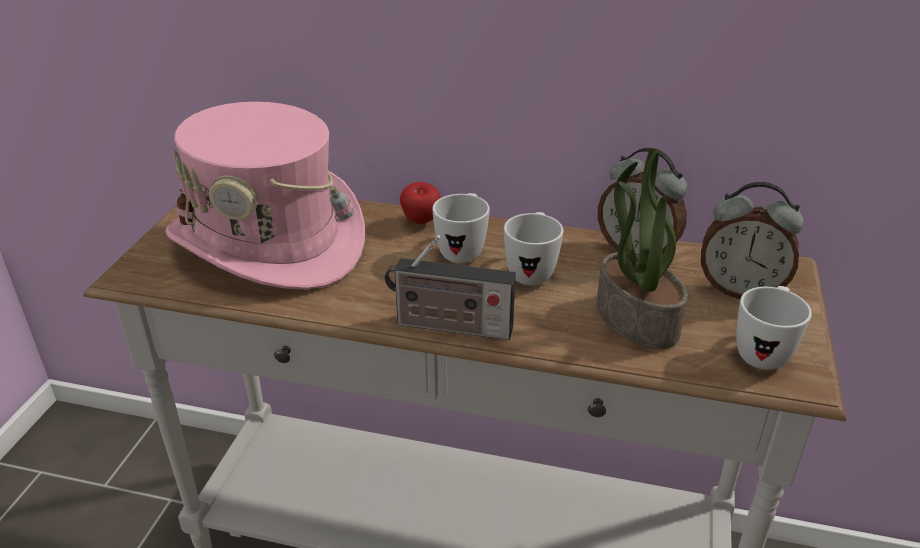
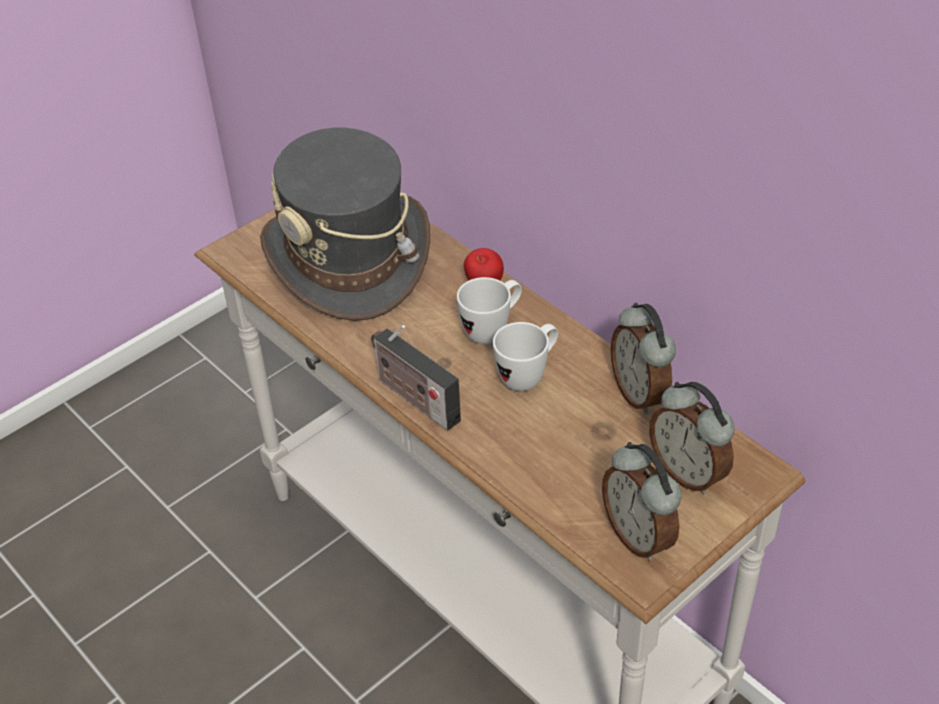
camera: 35 degrees right, 10 degrees up
(269, 242) = (349, 258): pink hat -> grey hat
(634, 319) = (564, 458): potted plant -> none
(763, 351) = (639, 536): white mug -> alarm clock

